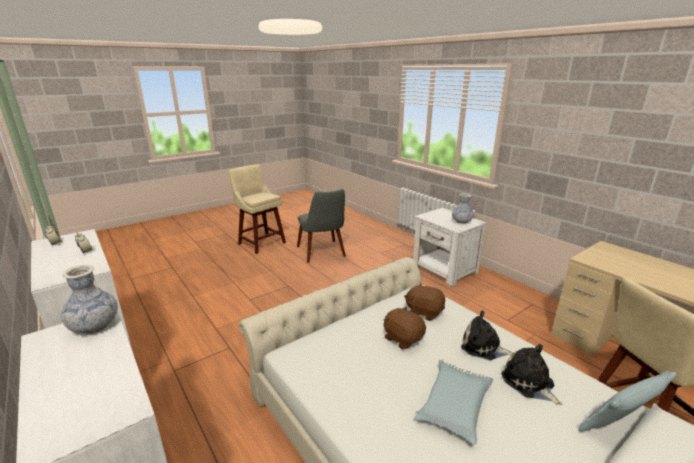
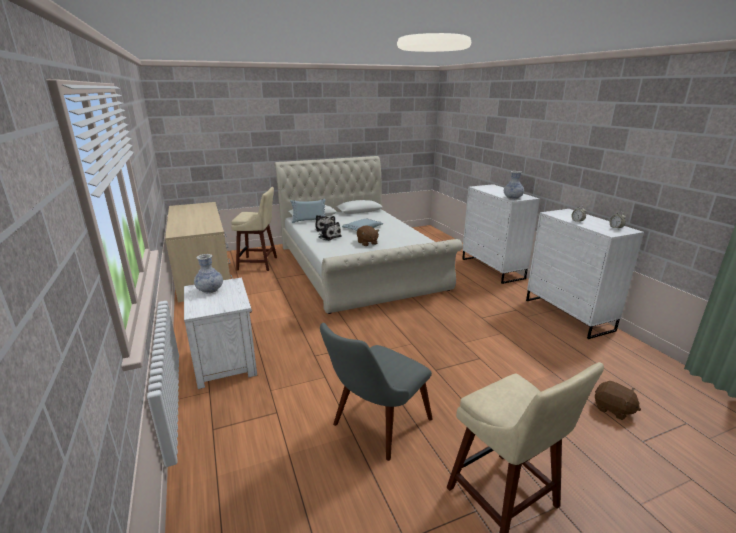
camera: 165 degrees left, 0 degrees up
(323, 254) = (374, 428): grey chair -> grey chair turned 135 degrees counterclockwise
(424, 312) = (344, 249): brown plush toy -> brown plush toy (613, 409)

